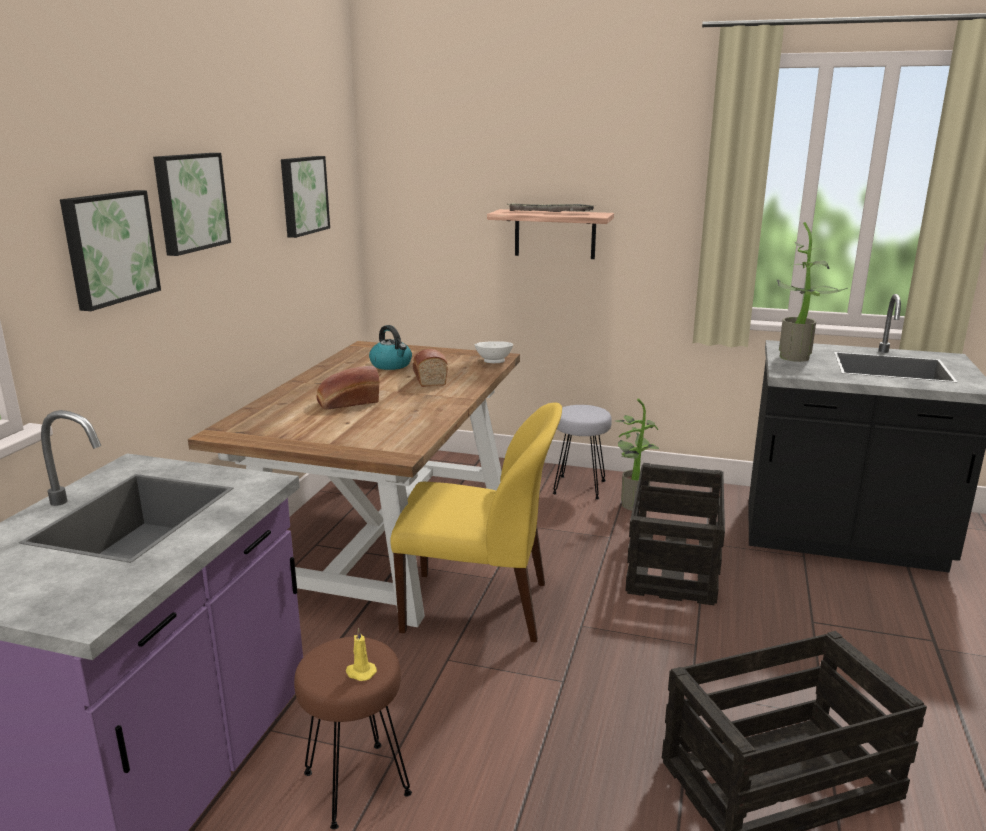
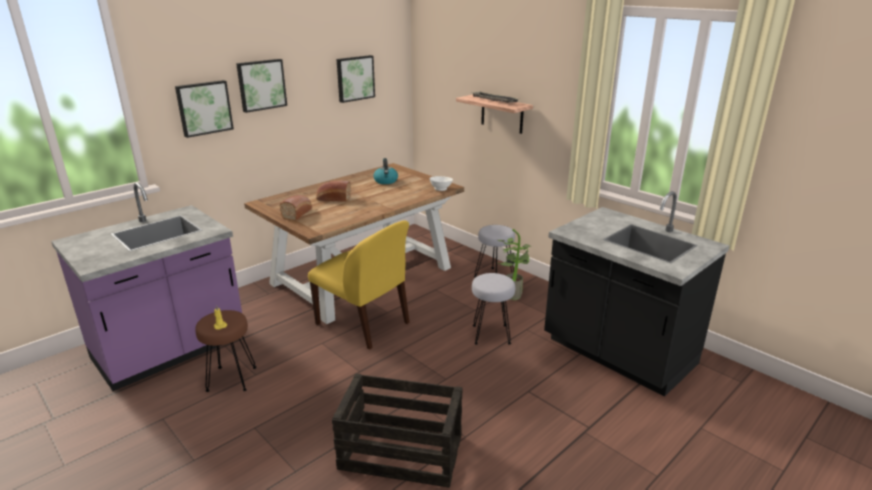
camera: 30 degrees right, 5 degrees up
(429, 378) = (392, 192): bread -> bread (298, 213)
(674, 564) = (491, 335): crate -> grey stool
(799, 357) = (597, 223): potted plant -> none

